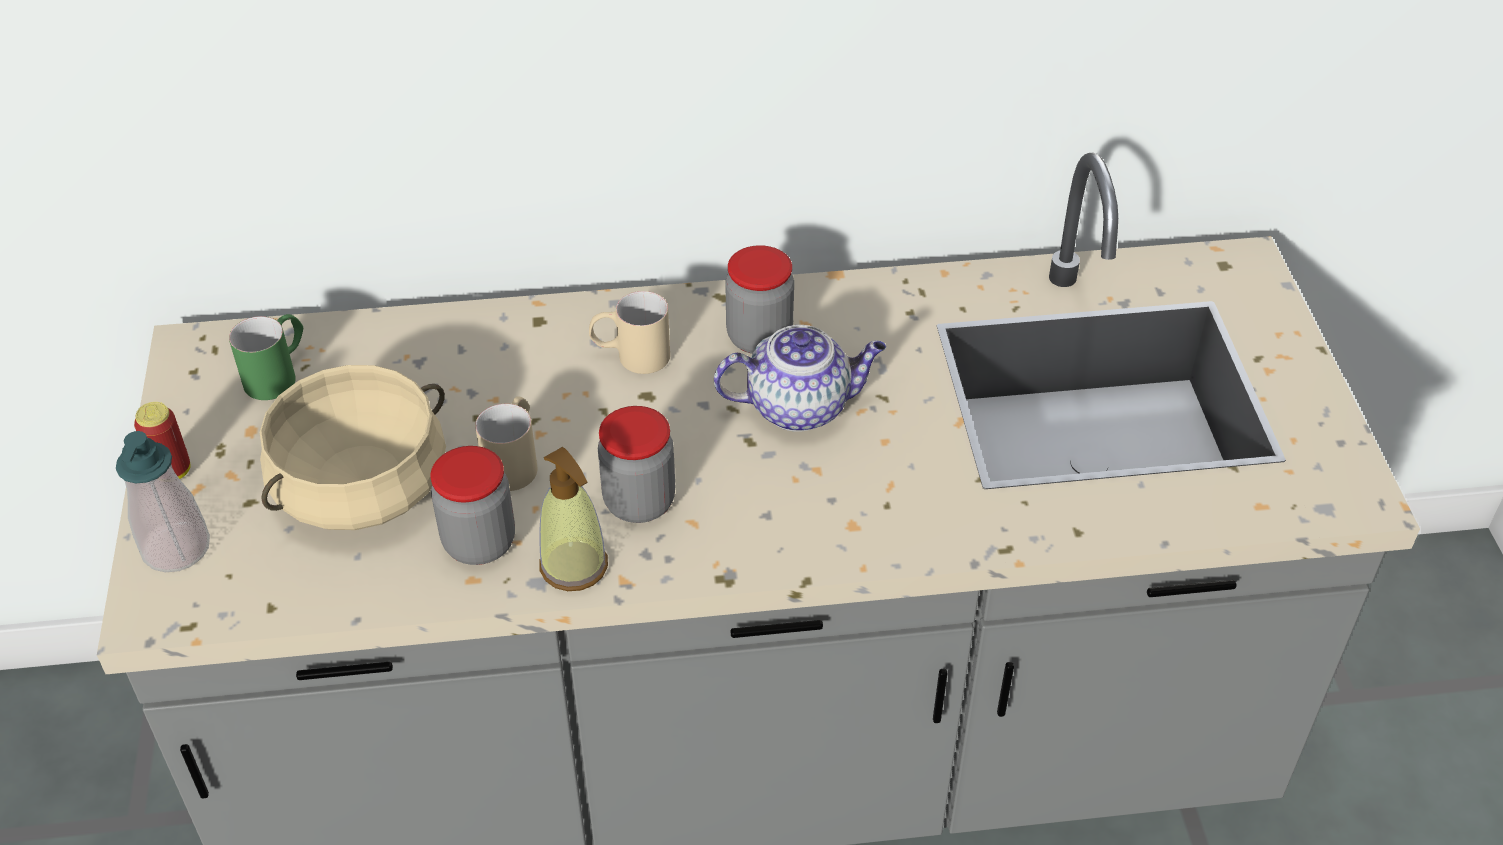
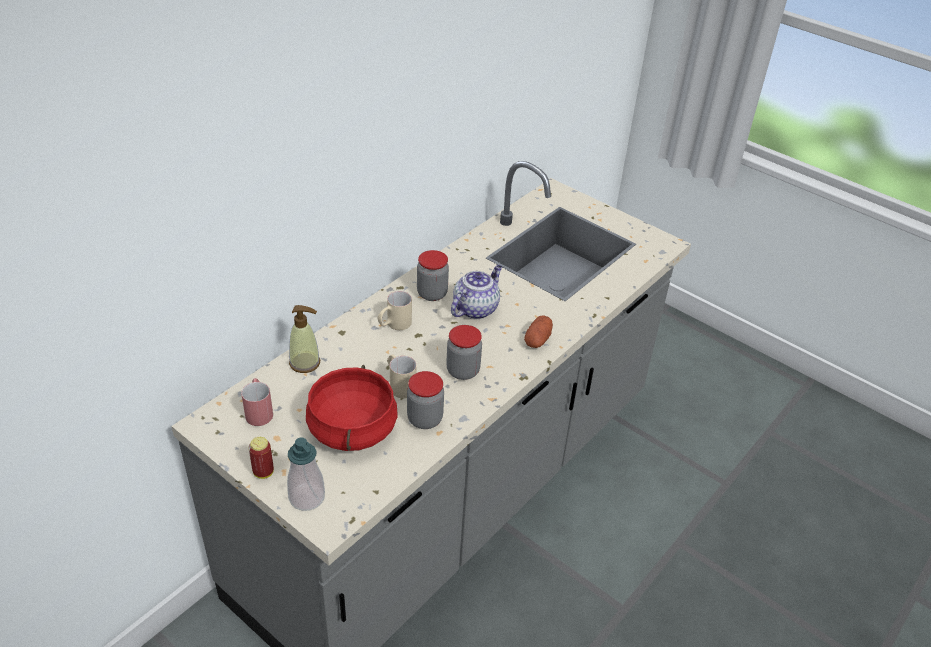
camera: 45 degrees left, 5 degrees down
(279, 373) = (259, 410): green mug -> red mug
(362, 487) = (353, 429): beige cooking pot -> red cooking pot
(574, 566) = (469, 405): soap dispenser -> soap dispenser (305, 363)
(837, 529) = (537, 340): none -> potato

